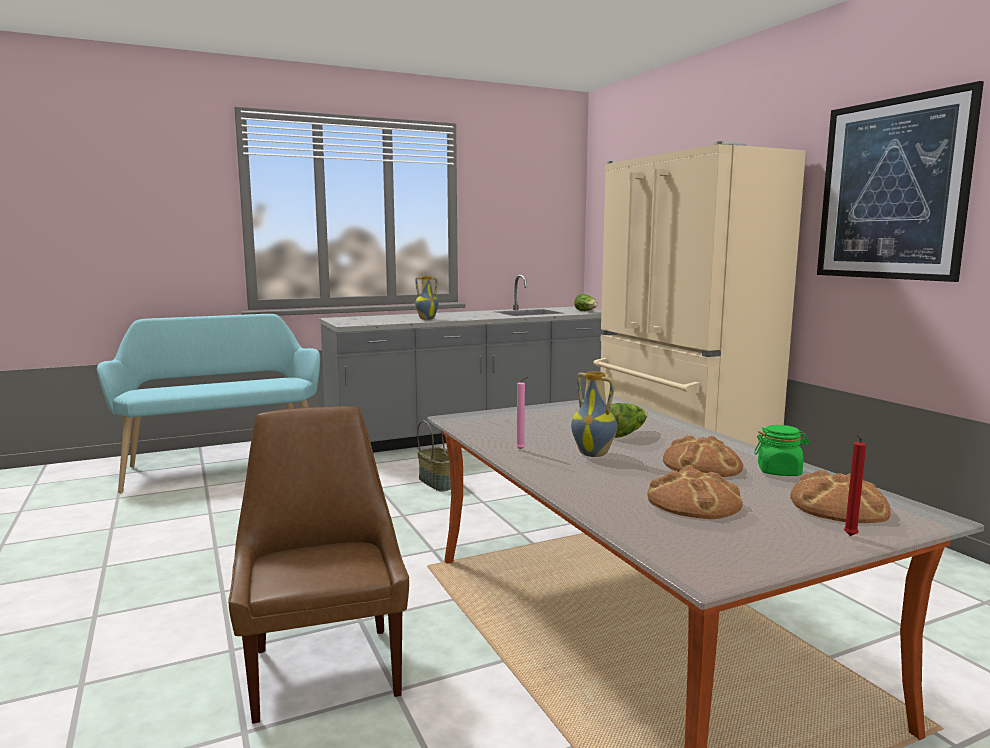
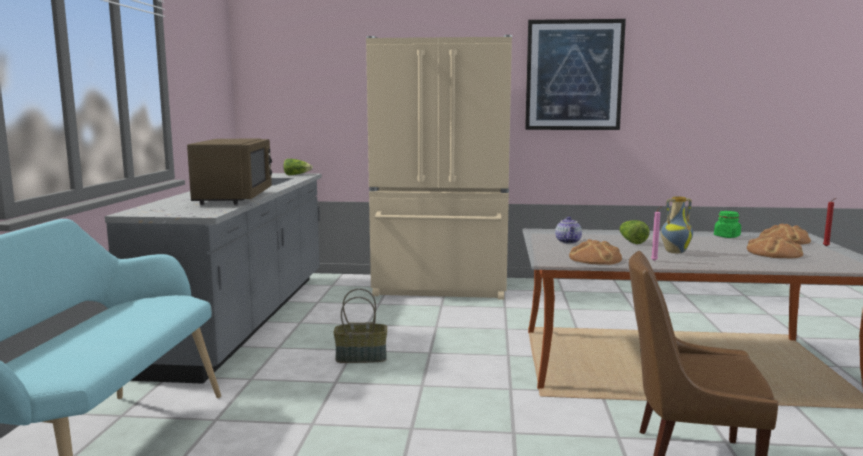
camera: 60 degrees left, 0 degrees up
(427, 319) = (233, 198): vase -> brown microwave
(567, 414) = (569, 242): none -> teapot
(702, 465) = (709, 242): bread -> bread (595, 258)

